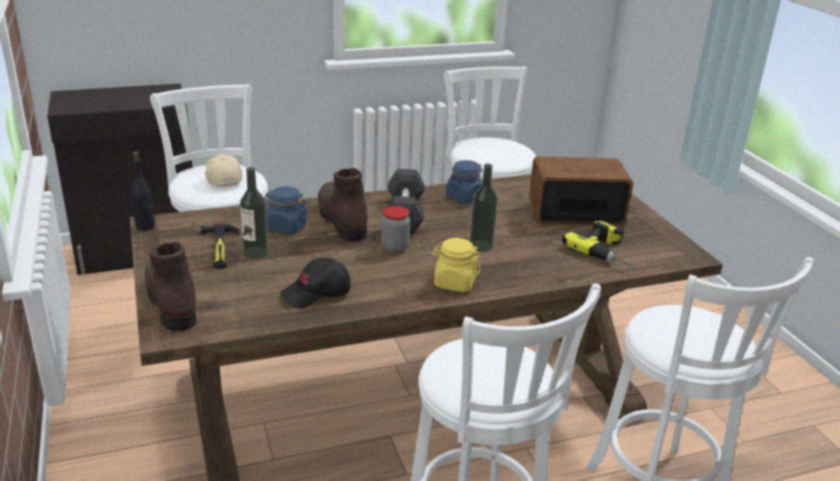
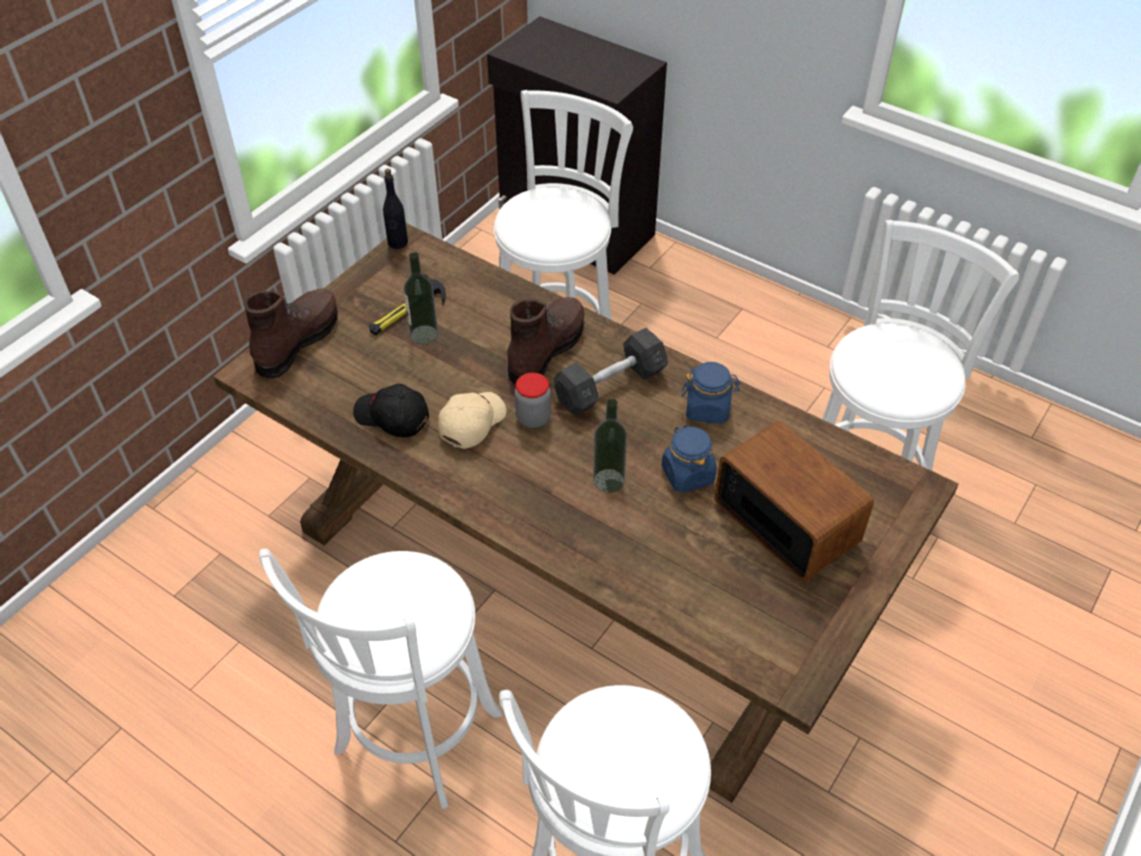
camera: 55 degrees right, 20 degrees up
(222, 178) = (553, 219): beige cap -> beige cap (472, 423)
(286, 227) = (490, 323): blue jar -> blue jar (687, 474)
(454, 283) = (507, 501): yellow jar -> none
(609, 251) = (717, 597): power drill -> none

